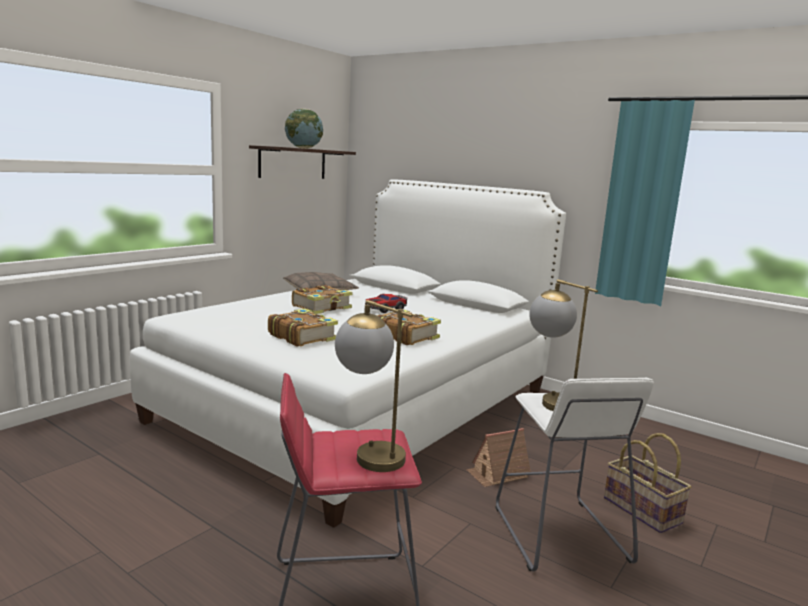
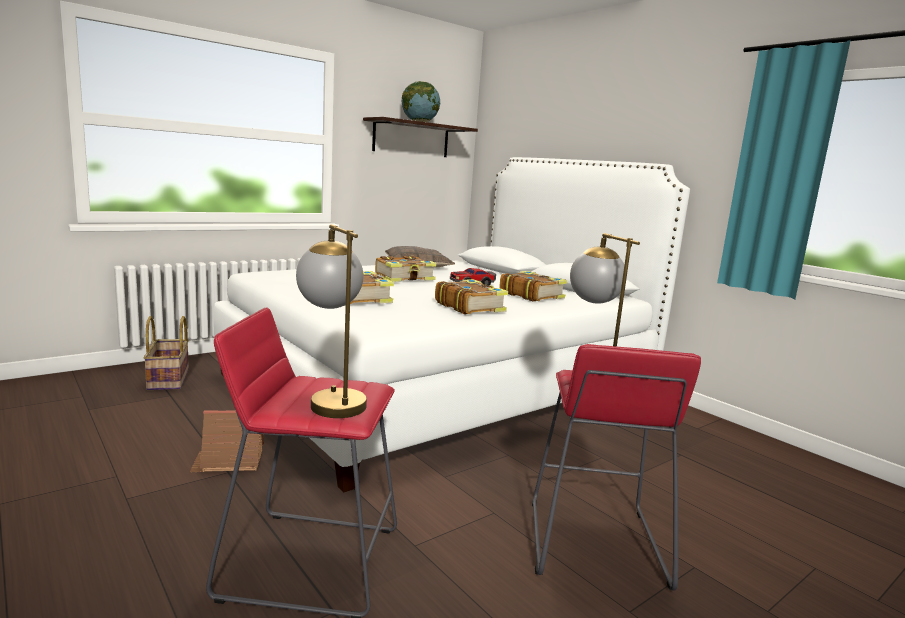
camera: 15 degrees right, 0 degrees up
(444, 316) = (531, 295): none -> book
(497, 473) = (554, 468): toy house -> toy house (229, 461)
(559, 534) = (594, 542): white stool -> red stool
(643, 510) = (718, 535): basket -> basket (169, 379)

